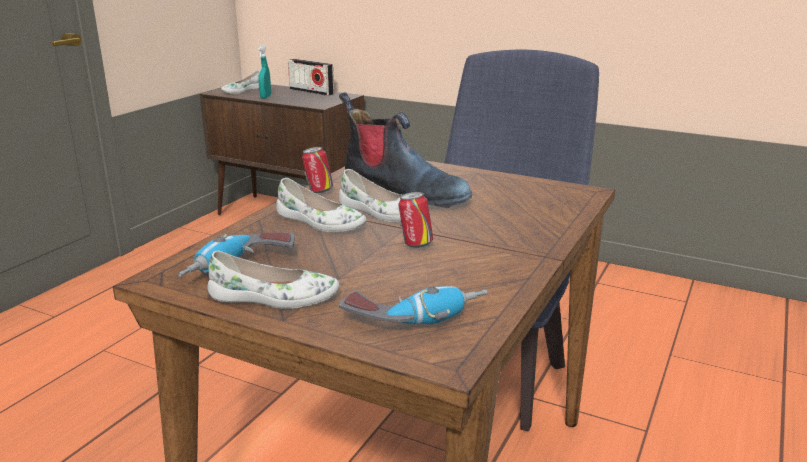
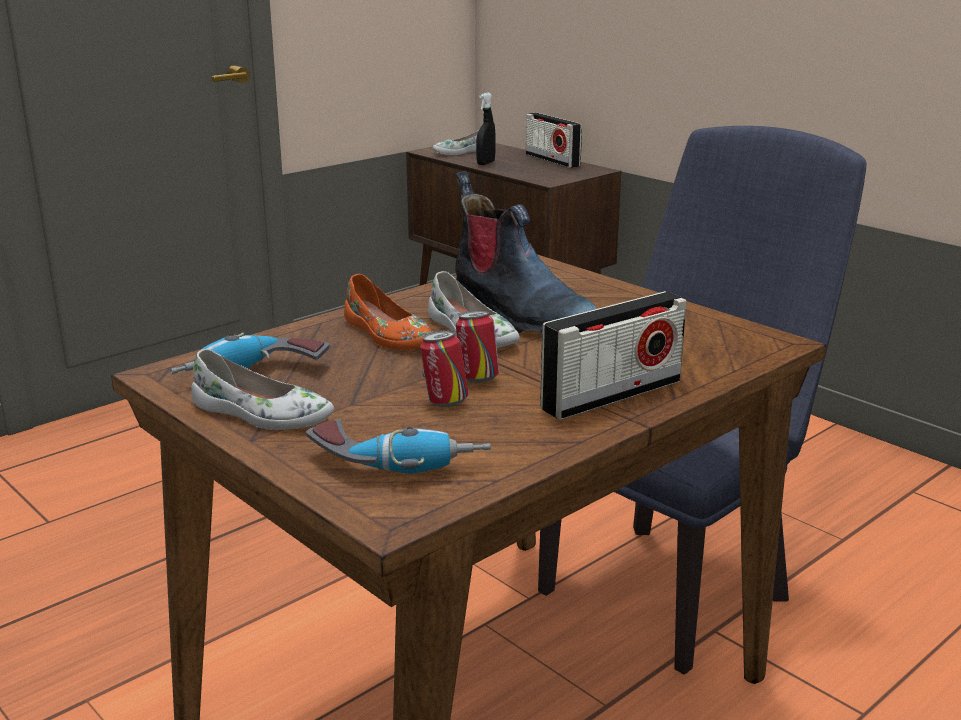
camera: 20 degrees right, 0 degrees up
(265, 97) = (485, 163): turquoise spray bottle -> black spray bottle
(318, 191) = (419, 296): can -> can (444, 402)
(320, 222) = (387, 335): white shoe -> orange shoe
(518, 242) = (612, 395): none -> radio

